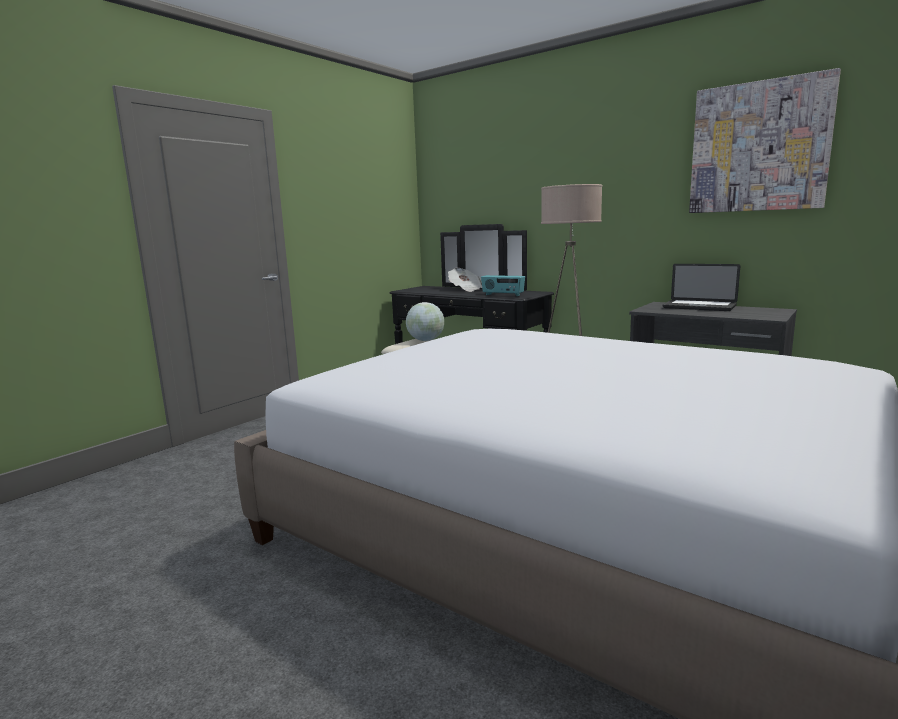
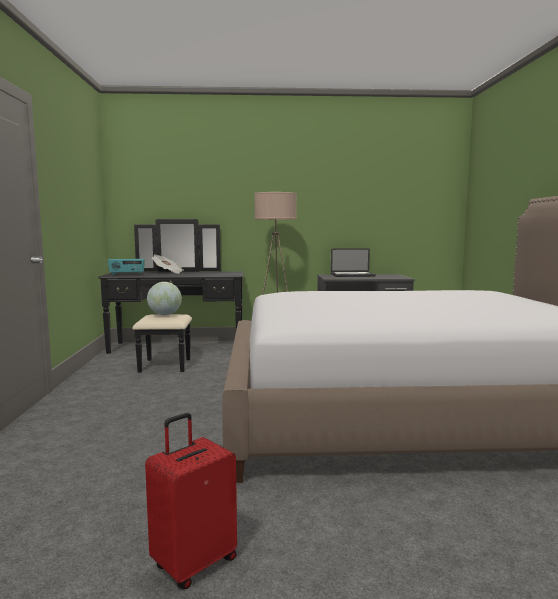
camera: 40 degrees left, 5 degrees down
(112, 600) = (194, 563): none -> red suitcase
(502, 295) = (215, 274): radio -> radio (127, 274)
(759, 147) = (374, 179): picture -> none

